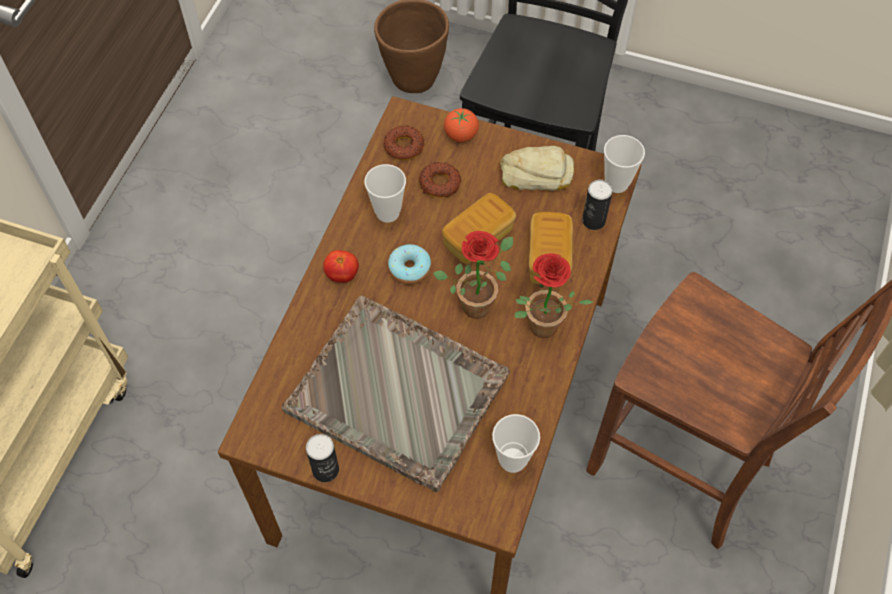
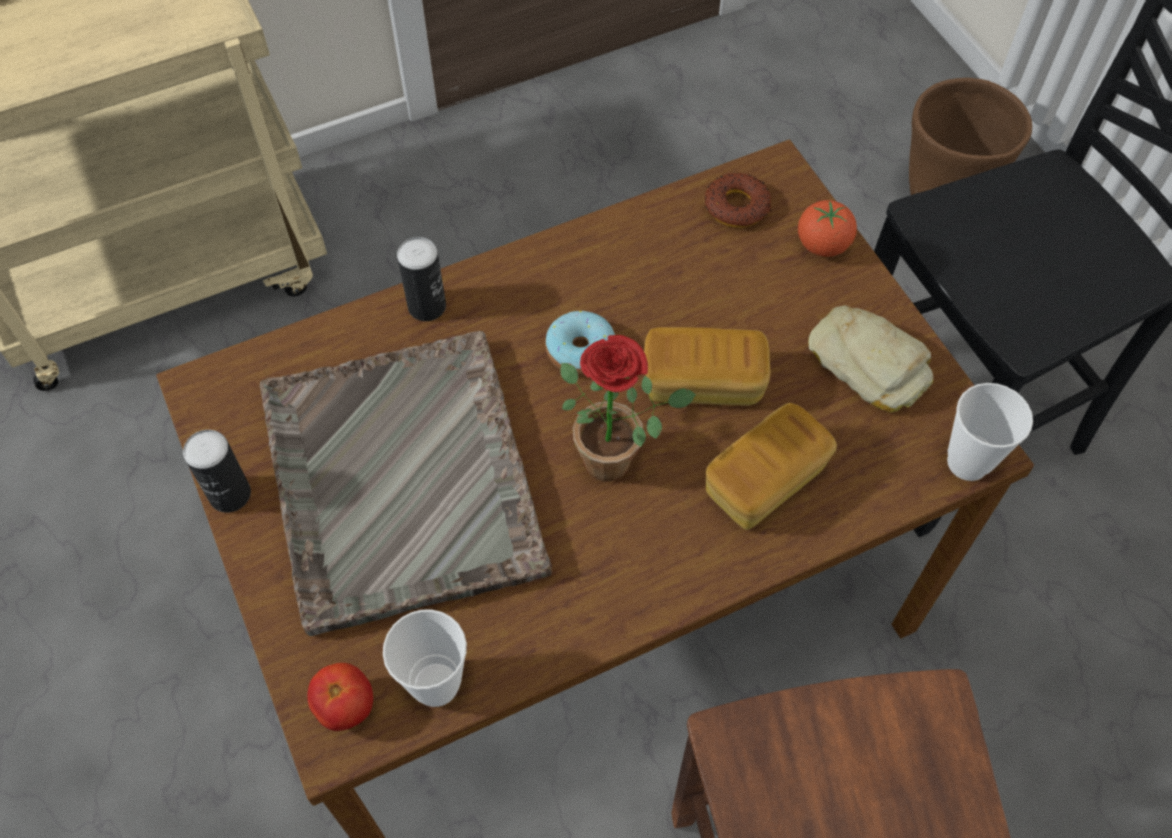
camera: 45 degrees right, 0 degrees up
(342, 275) = (498, 295): tomato -> tomato (345, 706)
(387, 213) = (629, 266): cup -> none
(440, 183) = (730, 281): donut -> none
(541, 331) = (651, 561): potted plant -> none
(593, 220) = (880, 483): can -> can (427, 306)

